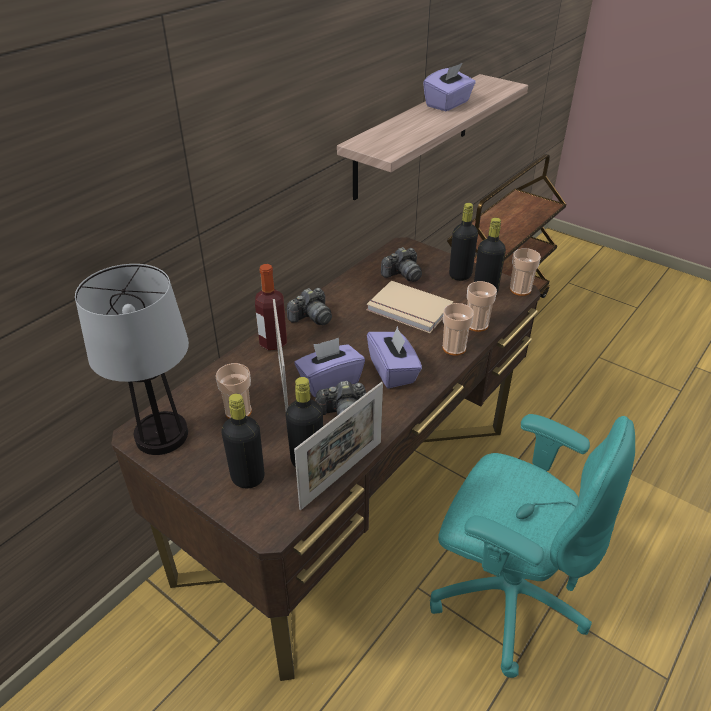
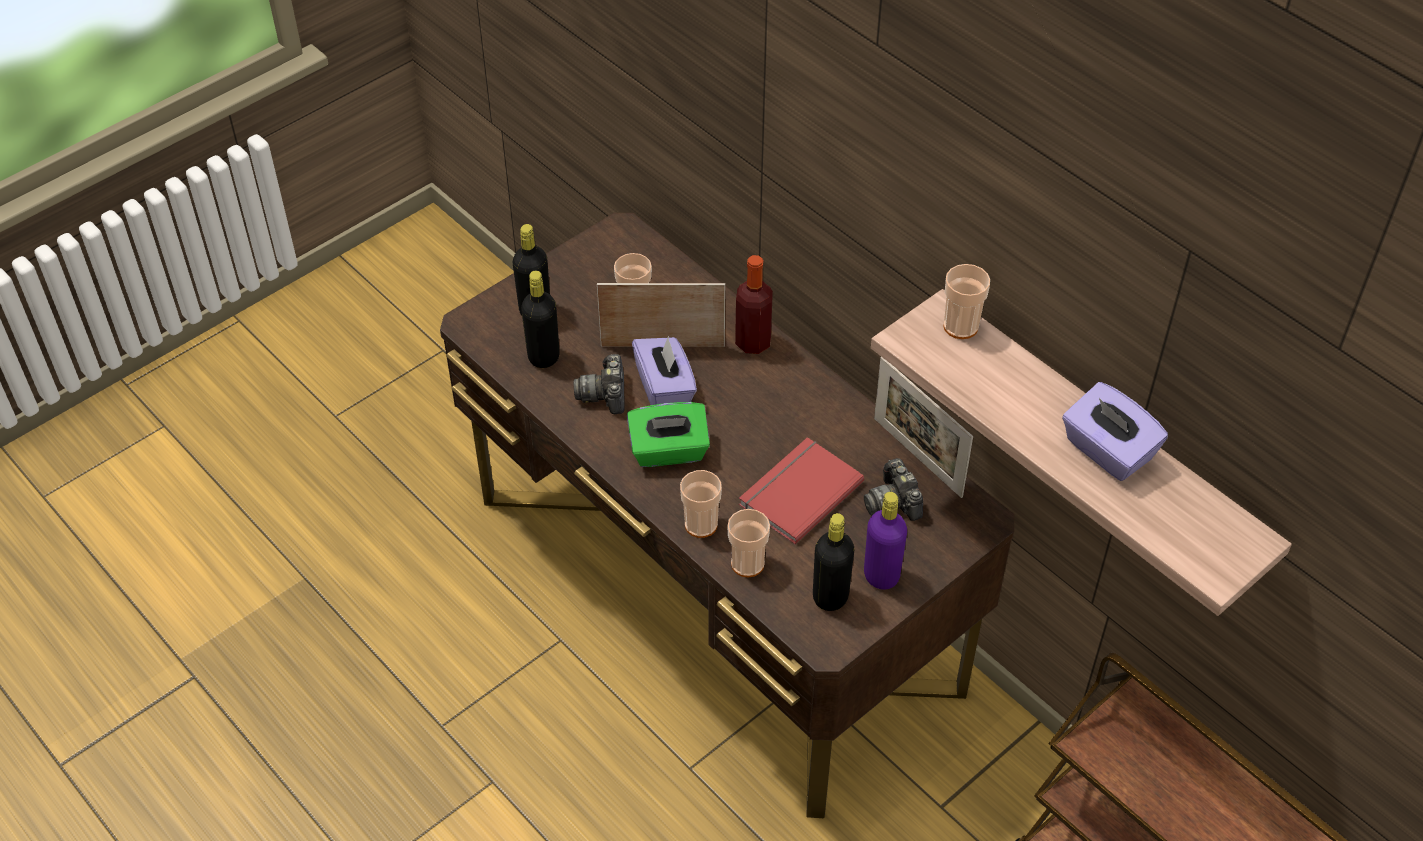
camera: 100 degrees right, 10 degrees up
(162, 434) = (615, 248): table lamp -> none
(311, 317) = (800, 384): camera -> none
(342, 474) = (516, 382): picture frame -> picture frame (917, 457)
(393, 371) = (669, 451): purple tissue box -> green tissue box
(408, 310) = (798, 492): beige book -> red book
(460, 275) = (881, 575): black bottle -> purple bottle
(505, 596) = (521, 734): turquoise office chair -> none
(520, 289) = (828, 645): cup -> cup (960, 326)

